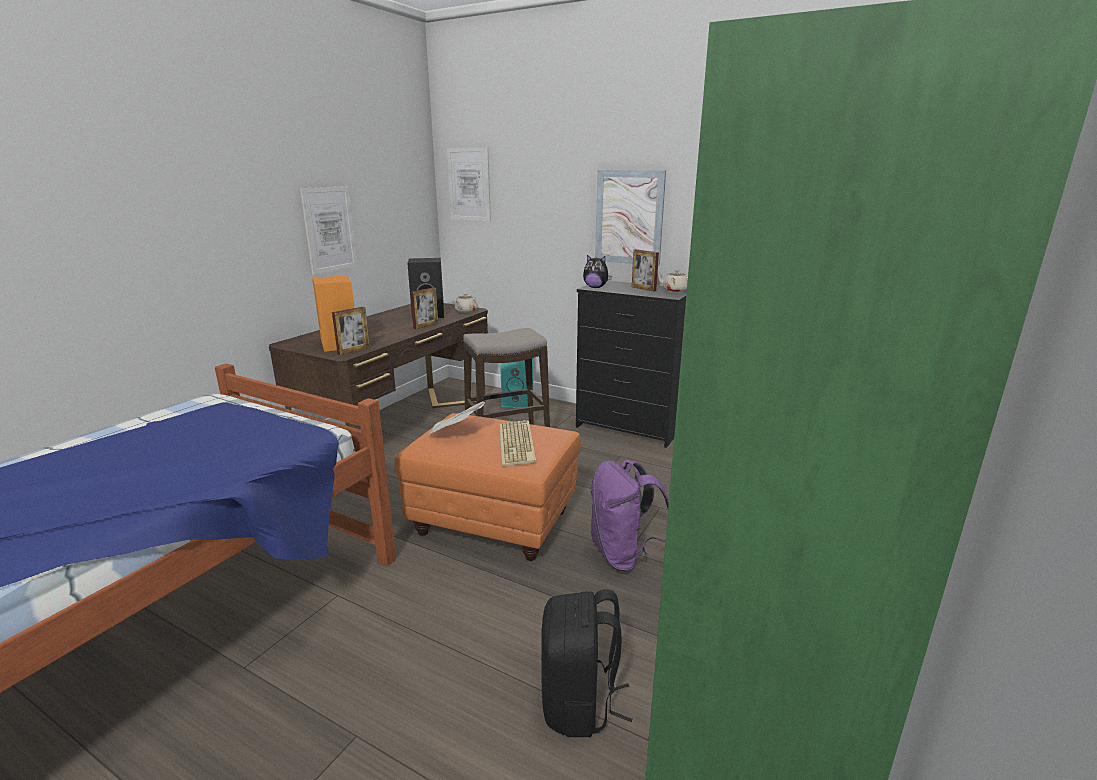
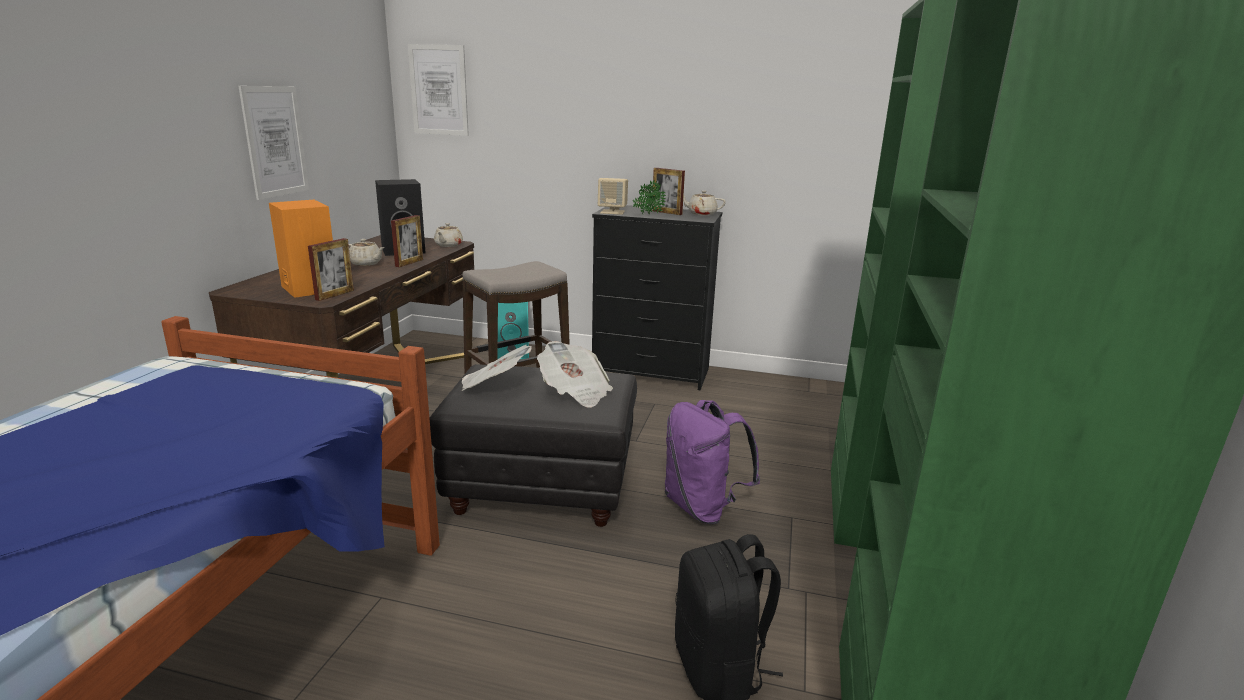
camera: 15 degrees left, 0 degrees up
(393, 325) = (366, 263): none -> beige teapot
(493, 523) = (540, 491): orange ottoman -> black ottoman
(518, 444) = (575, 392): keyboard -> newspaper
(596, 287) = (613, 212): plush toy -> beige speaker
(623, 291) = (647, 215): none -> potted plant
(629, 217) = (642, 132): picture -> none

